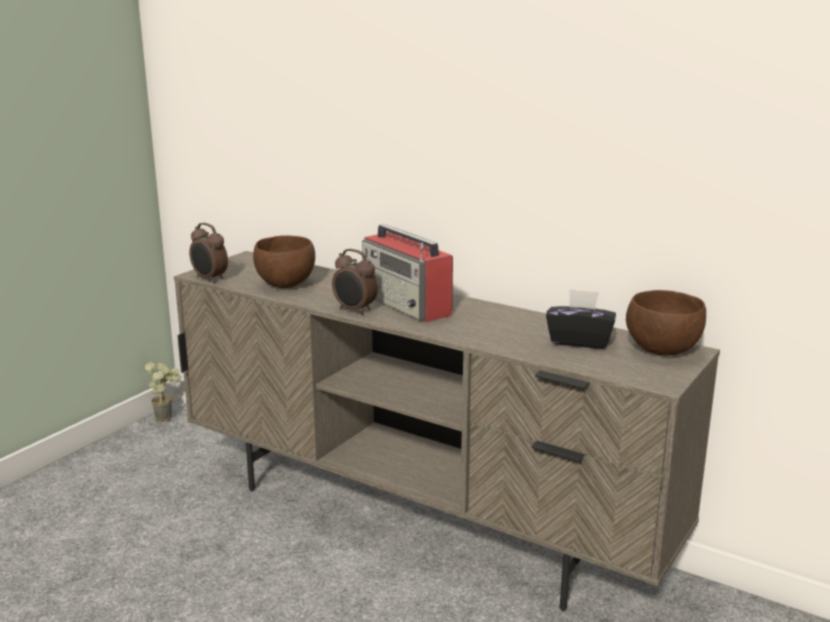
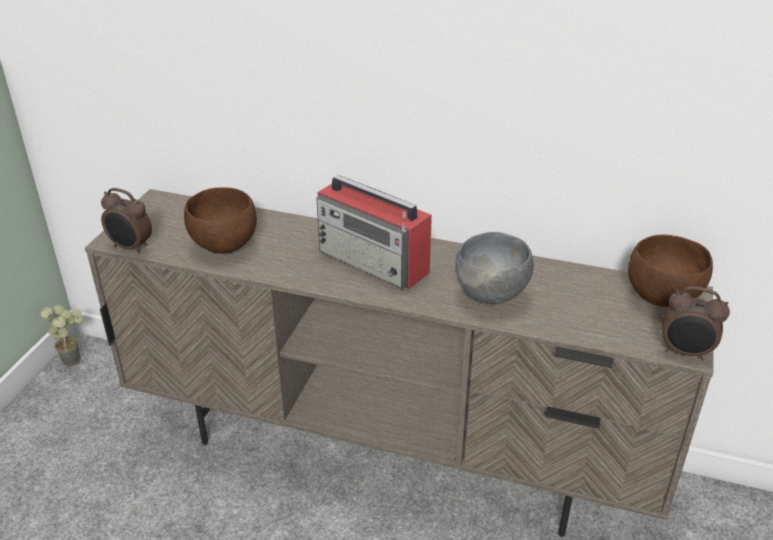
camera: 15 degrees left, 15 degrees up
(354, 310) = (322, 280): alarm clock -> alarm clock (685, 352)
(499, 332) = (492, 295): none -> grey bowl
(579, 341) = (577, 295): black tissue box -> none

